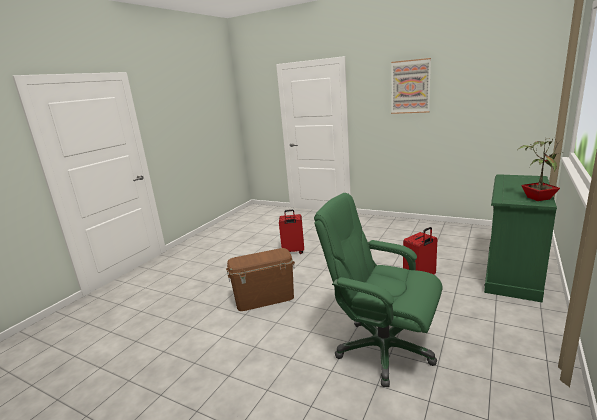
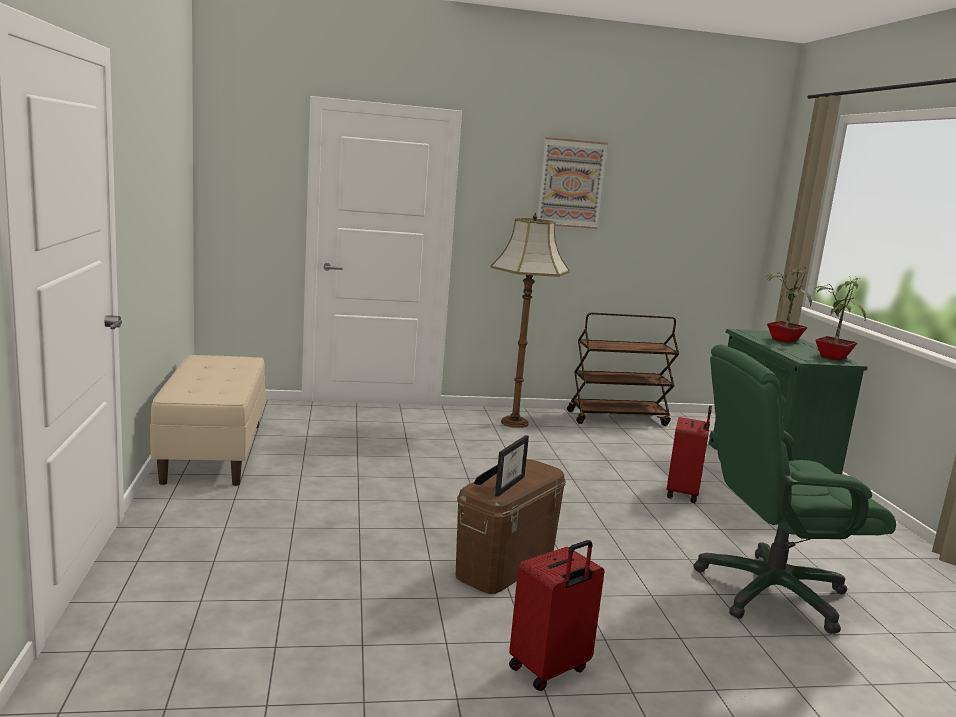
camera: 40 degrees left, 5 degrees down
(226, 228) = (213, 452): none -> beige bench
(249, 259) = (505, 484): none -> picture frame
(293, 252) = (435, 480): red suitcase -> red suitcase (550, 669)
(376, 226) = (515, 423): none -> floor lamp
(446, 227) = (618, 418): none -> brown cart
(525, 183) = (782, 340): none -> potted plant

